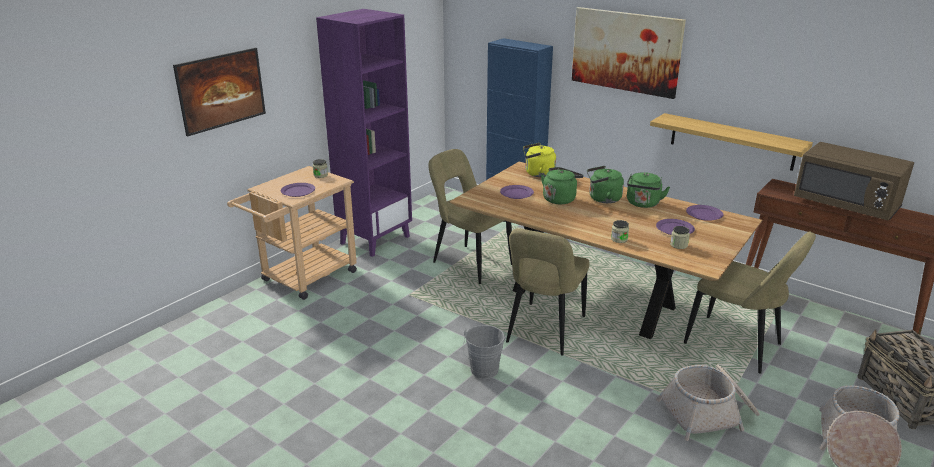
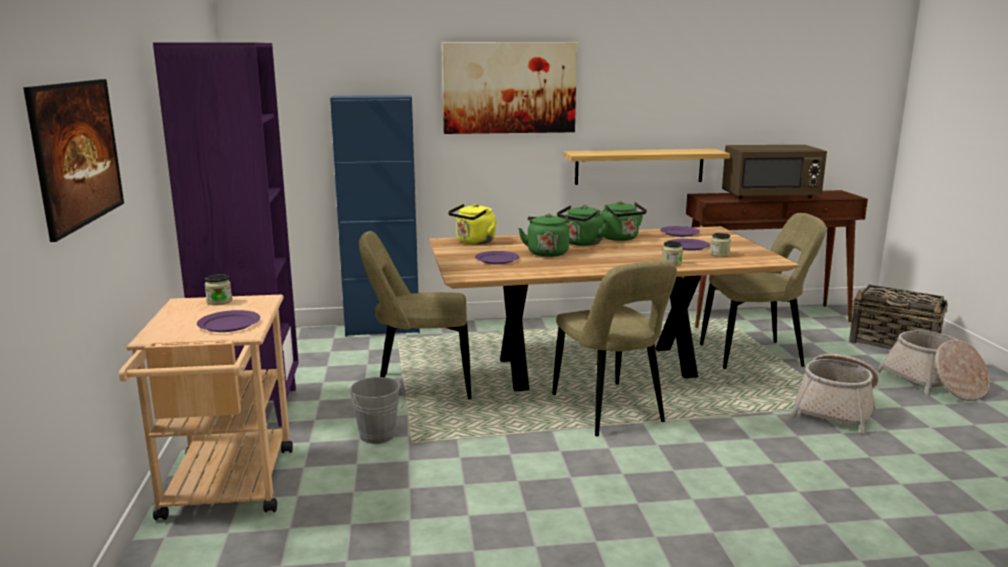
camera: 45 degrees left, 10 degrees down
(483, 372) = (631, 472): grey bucket -> grey bucket (379, 437)

